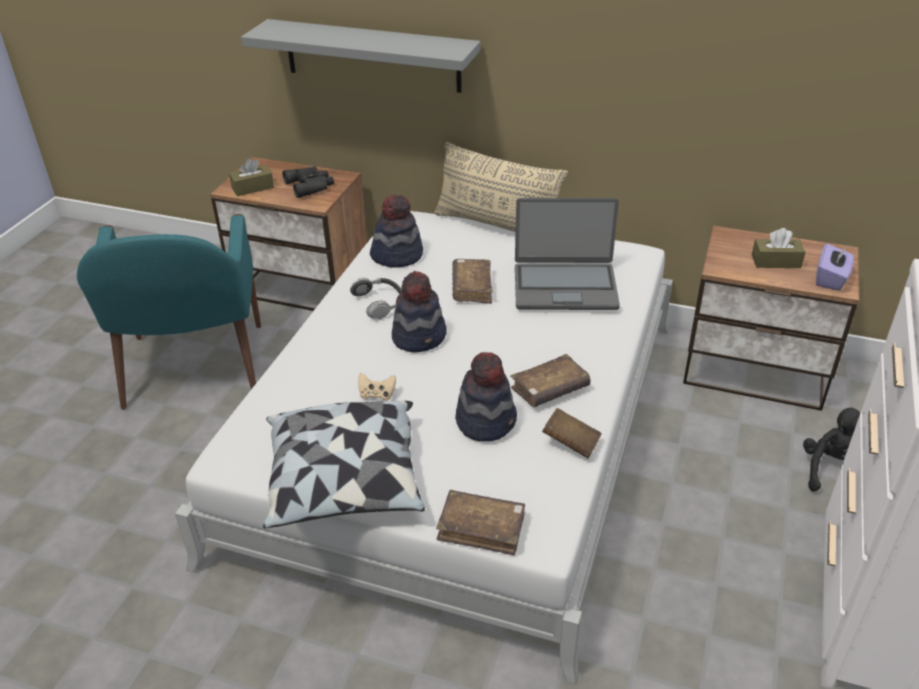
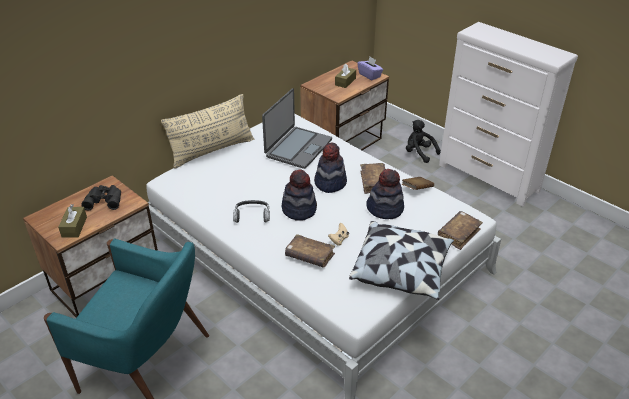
camera: 65 degrees left, 0 degrees up
(372, 56) = (104, 87): grey shelf -> none
(397, 255) = (205, 196): hat -> hat (330, 182)
(472, 287) = (268, 178): brown book -> brown book (309, 256)

